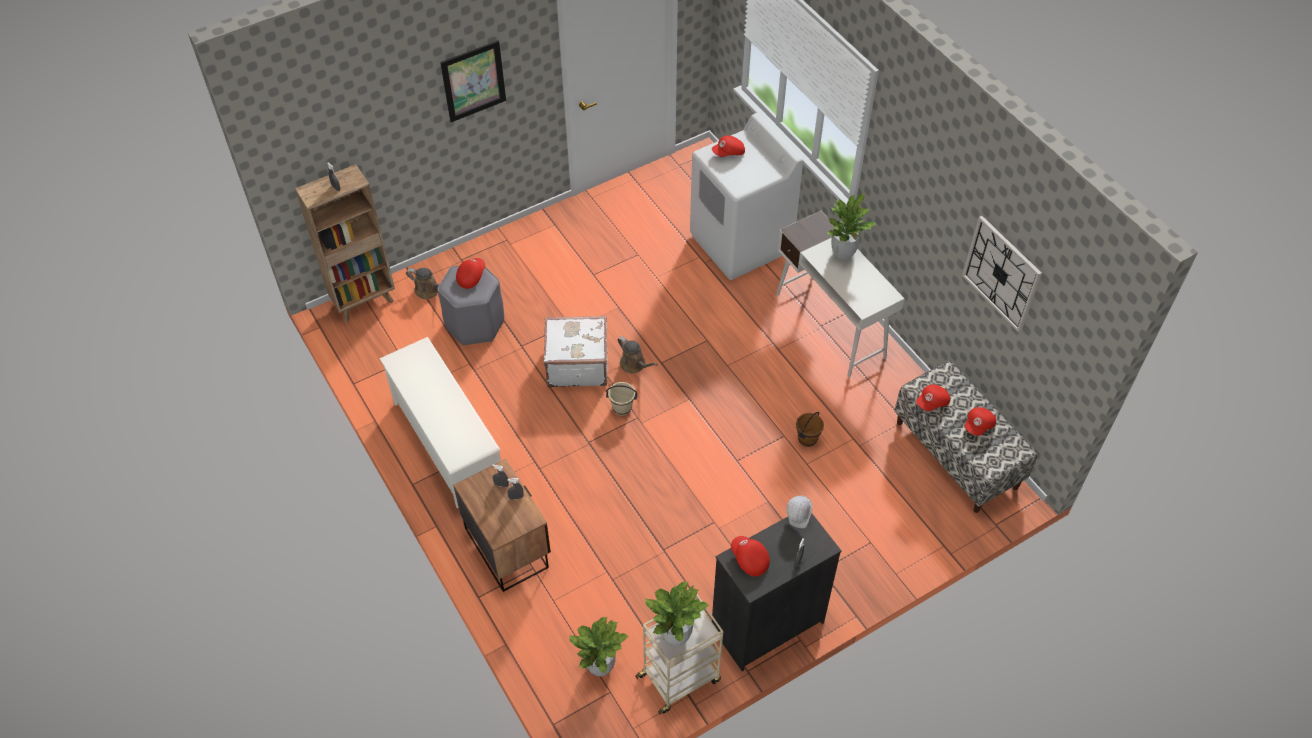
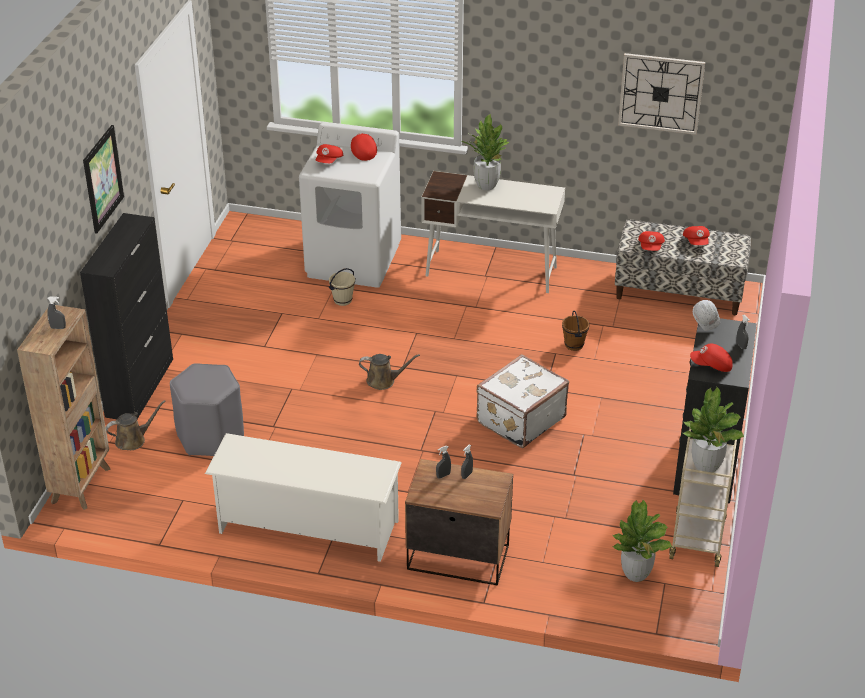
camera: 45 degrees left, 15 degrees down
(471, 276) = (200, 376): red cap -> red cap (362, 152)
(480, 250) = (140, 387): none -> black cabinet
(576, 364) = (337, 409): white suitcase -> white suitcase (519, 419)
(622, 408) = (415, 413): beige bucket -> beige bucket (342, 300)

